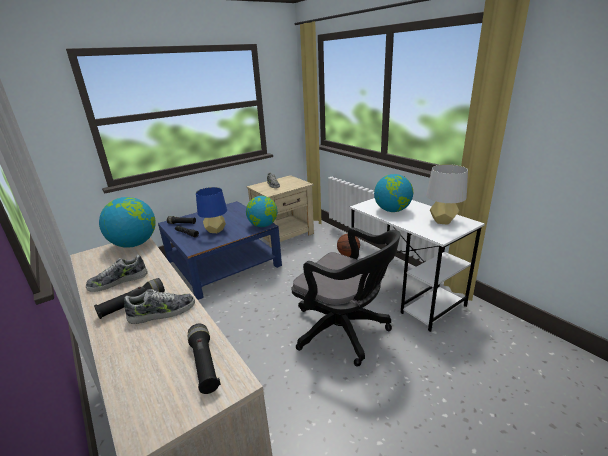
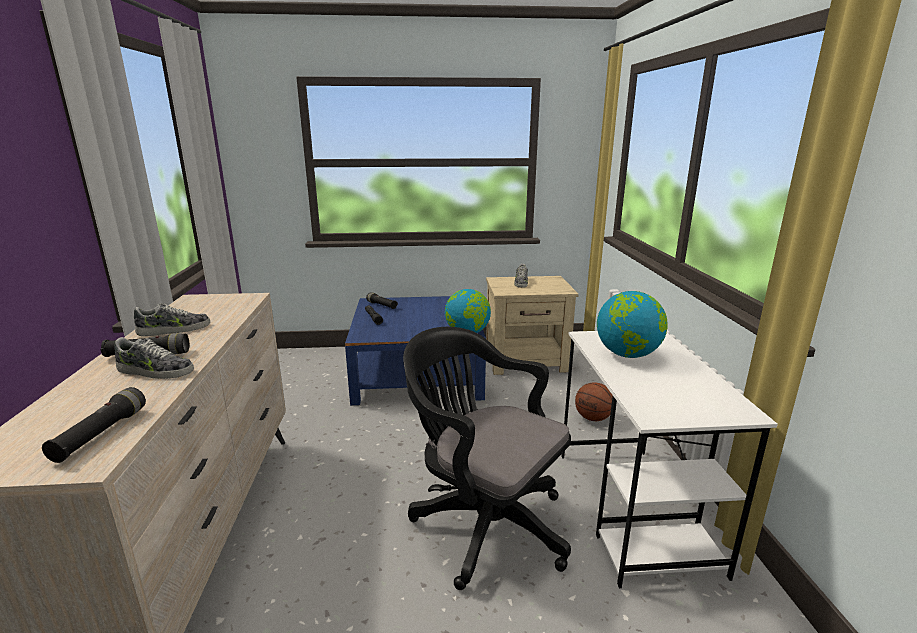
camera: 30 degrees right, 5 degrees down
(118, 281) = (174, 330): shoe -> shoe turned 150 degrees clockwise
(134, 244) = (242, 300): globe -> none
(215, 230) = (406, 323): blue table lamp -> none
(345, 331) = (483, 522): black office chair -> black office chair turned 150 degrees clockwise
(442, 221) = (694, 394): grey table lamp -> none

